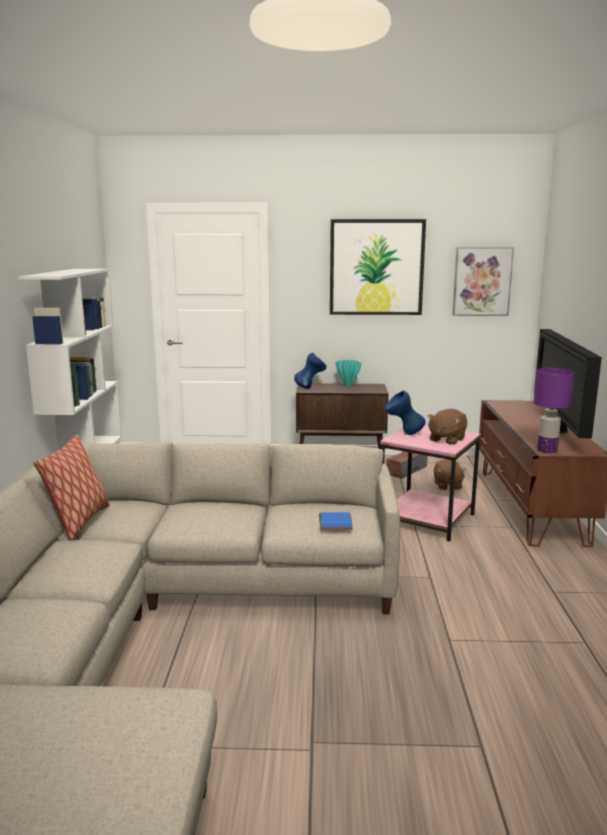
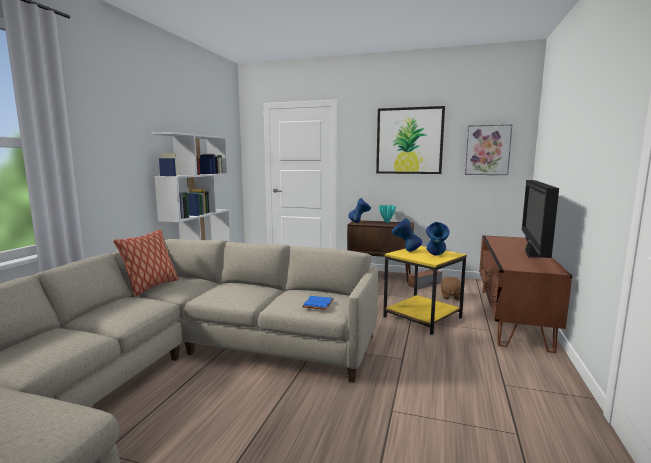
camera: 15 degrees right, 5 degrees down
(428, 519) = (423, 317): pink side table -> yellow side table
(446, 439) = (436, 256): brown plush toy -> blue vase
(546, 450) = (513, 267): purple table lamp -> none

